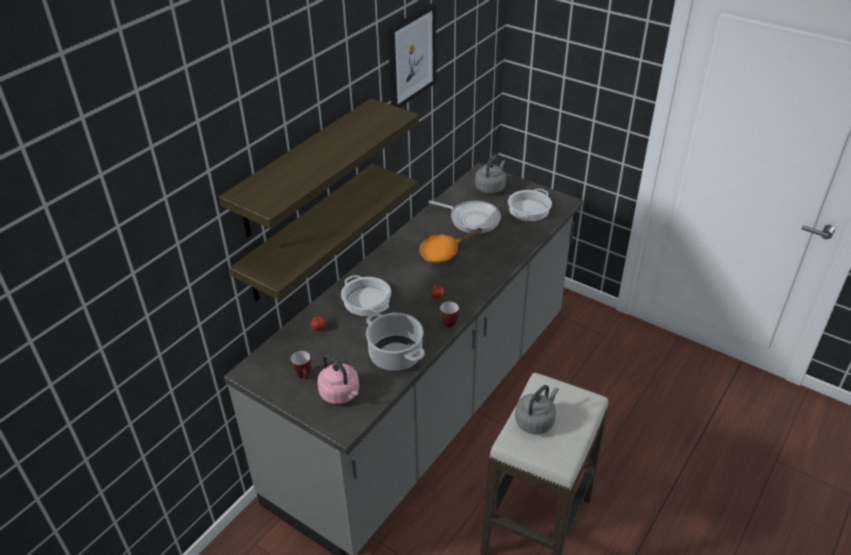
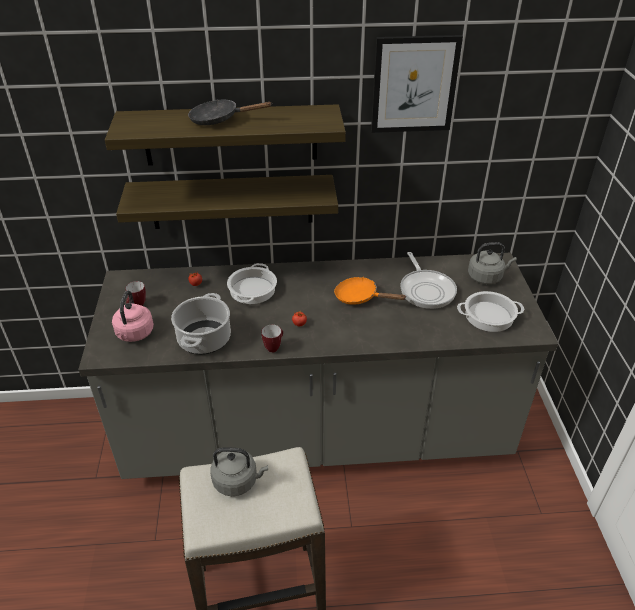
camera: 50 degrees right, 0 degrees up
(318, 154) = (219, 119): none -> black frying pan

